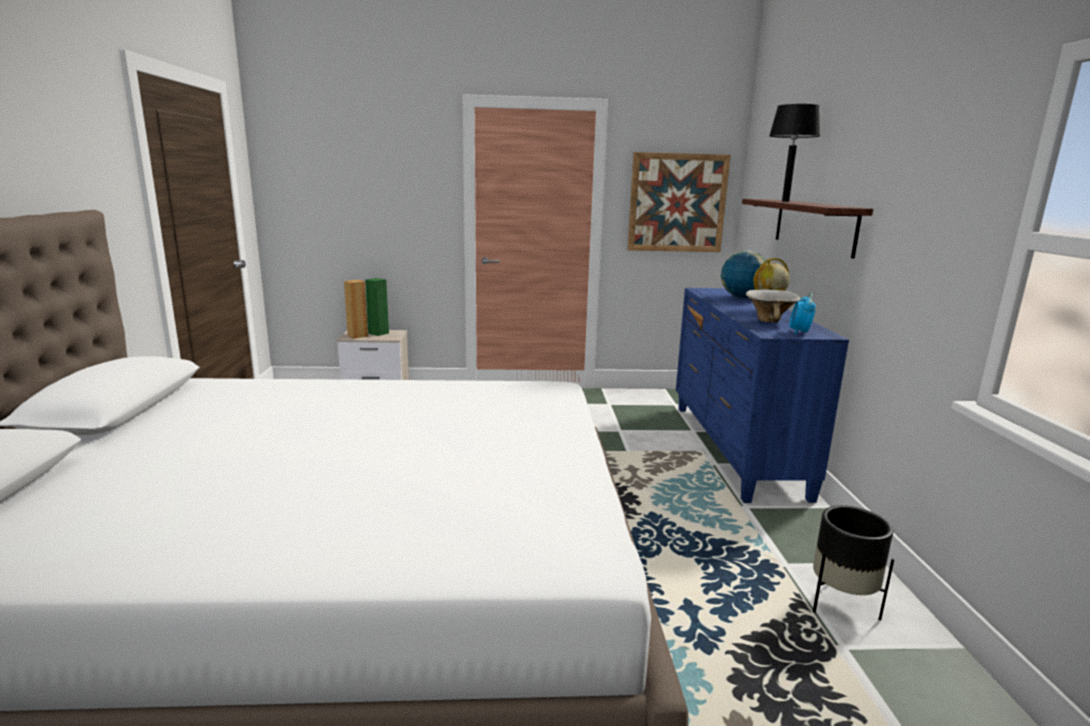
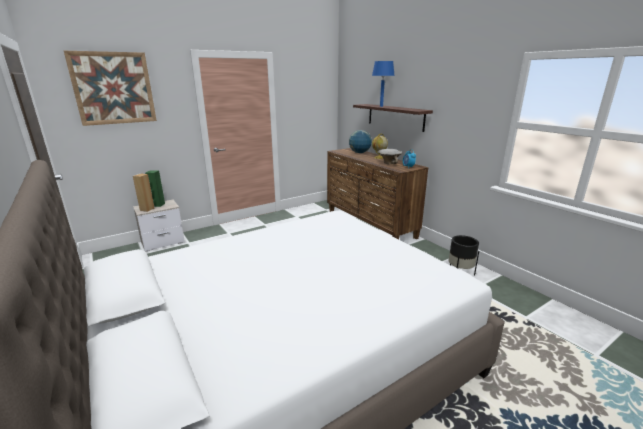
camera: 30 degrees left, 5 degrees up
(677, 203) = (310, 107): picture -> picture (113, 88)
(734, 449) = (369, 224): blue dresser -> brown dresser
(785, 201) = (381, 106): black table lamp -> blue table lamp

